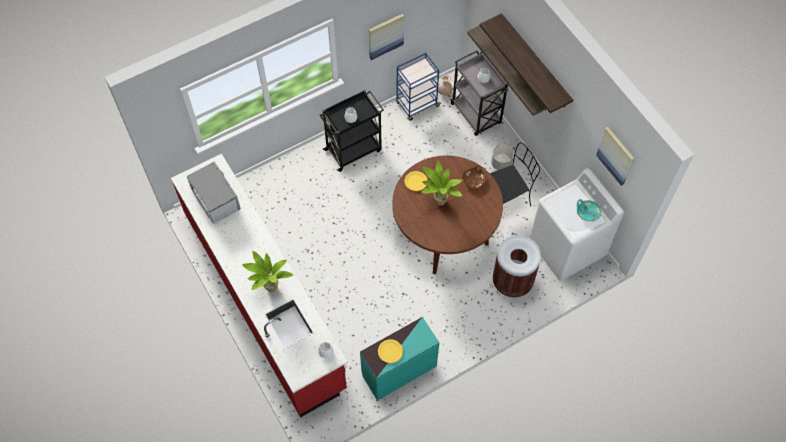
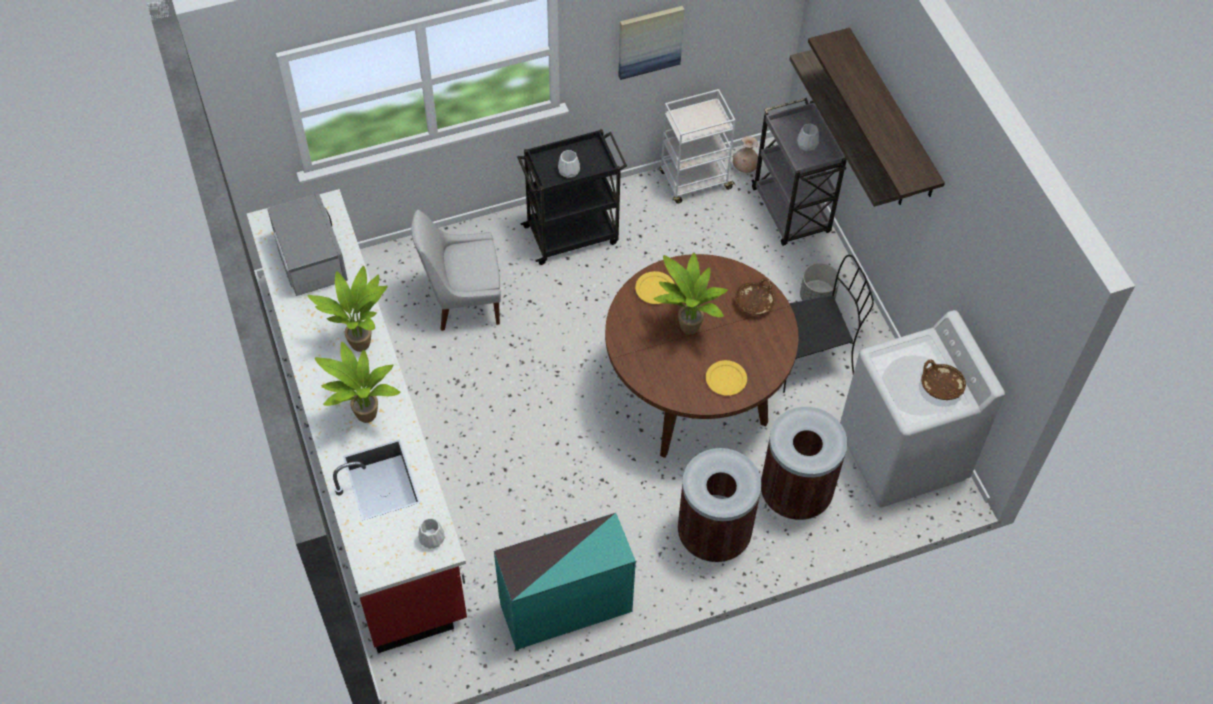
camera: 10 degrees right, 5 degrees down
(258, 244) = (362, 342): none -> potted plant
(300, 201) = (463, 301): none -> white chair
(390, 351) = (546, 561): yellow plate -> yellow plate (726, 379)
(417, 105) = (694, 181): blue cart -> white cart
(472, 314) = (713, 535): none -> brown trash can
(587, 212) = (940, 385): turquoise bowl -> brown bowl
(616, 155) = (1002, 286): picture -> none

